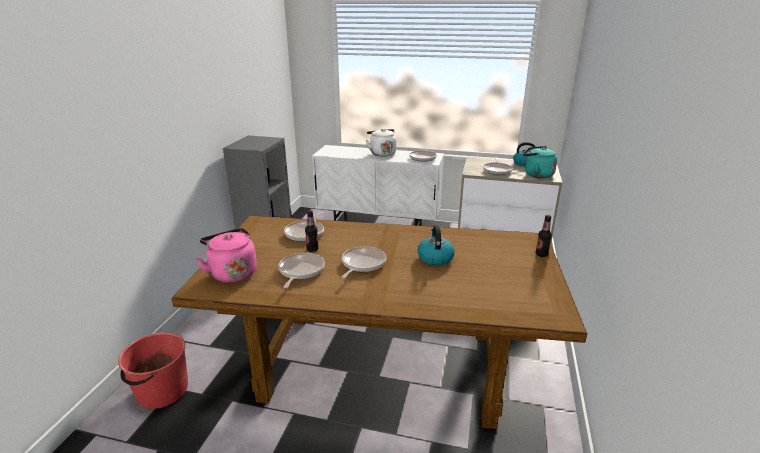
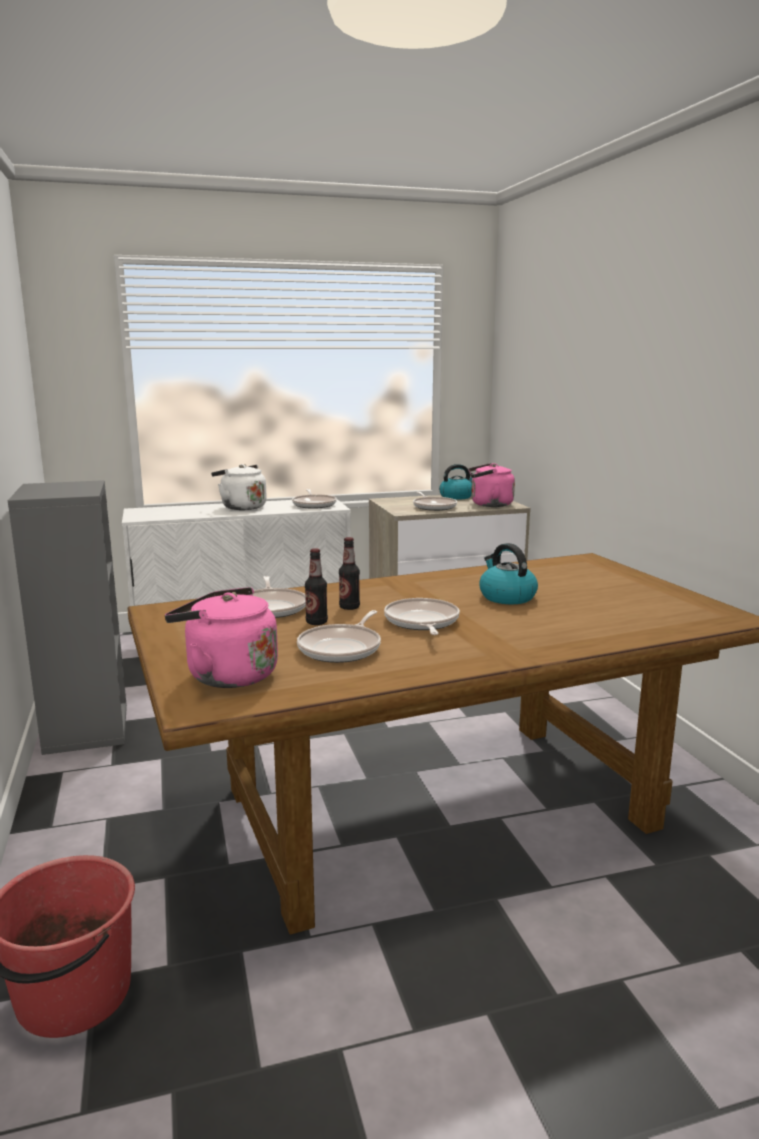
camera: 30 degrees left, 10 degrees down
(300, 271) = (342, 648): frying pan -> frying pan turned 135 degrees counterclockwise
(536, 174) = (488, 504): turquoise kettle -> pink kettle
(541, 254) = (621, 571): bottle -> bottle (349, 607)

